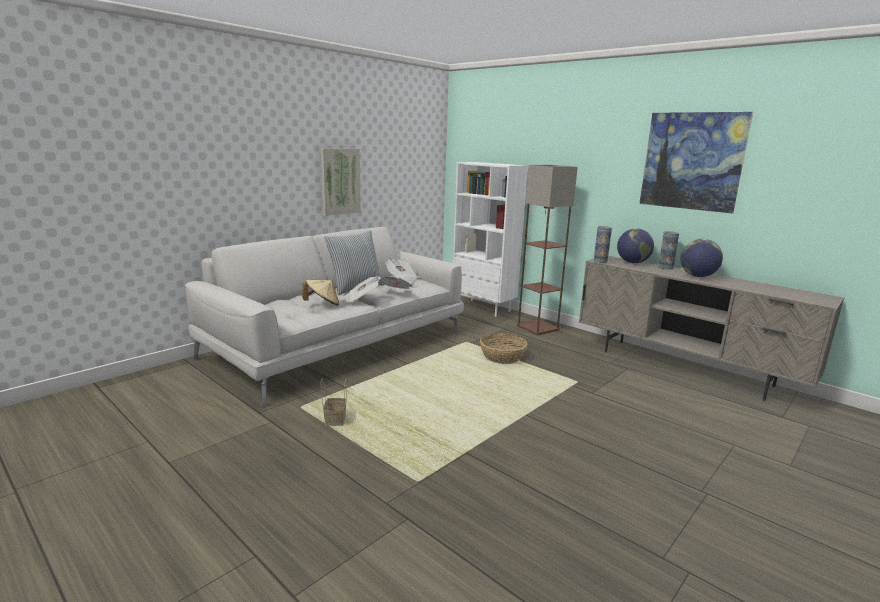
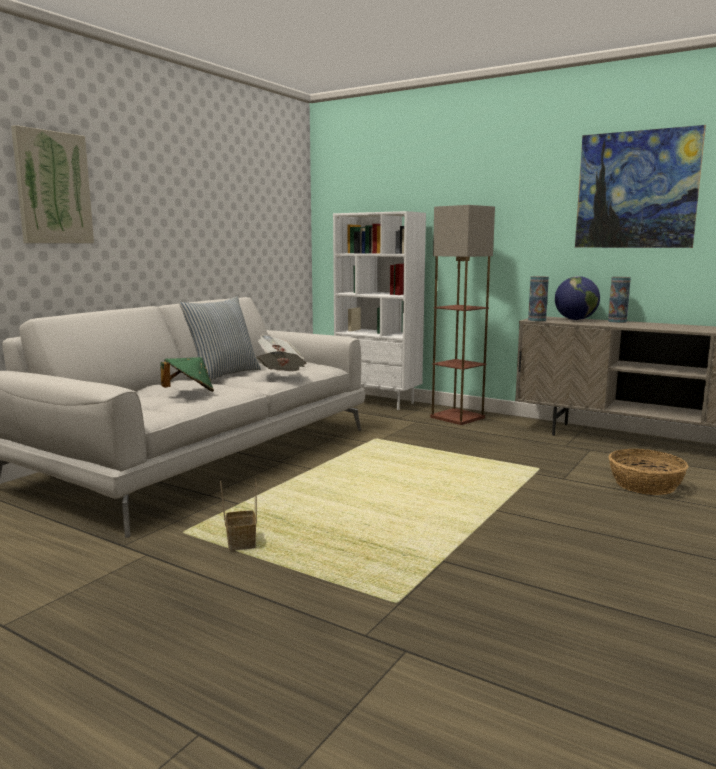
camera: 10 degrees left, 5 degrees down
(322, 305) = (189, 393): beige hat -> green hat
(340, 181) = (185, 237): picture -> picture (53, 188)
(360, 300) = (239, 385): newspaper -> none
(502, 357) = (430, 451): basket -> basket (644, 485)
(697, 276) = (661, 326): globe -> none

